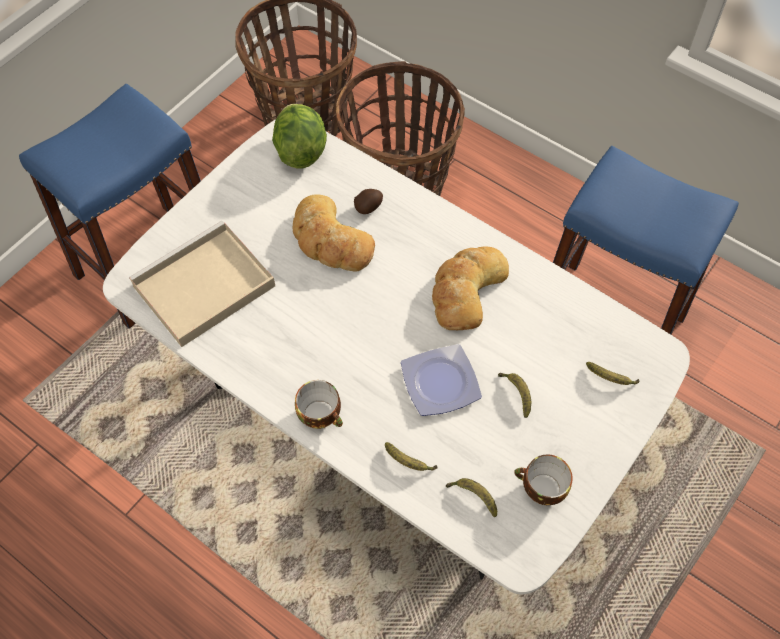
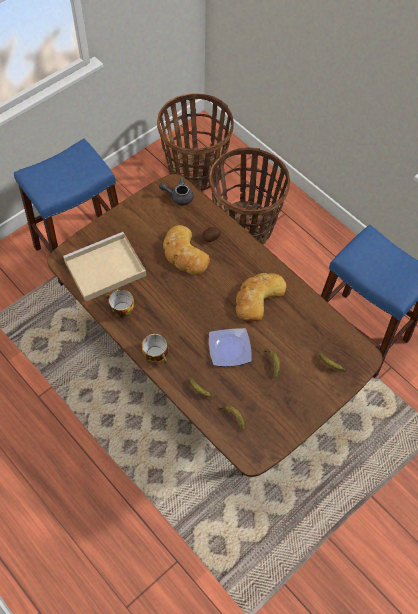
camera: 10 degrees right, 0 degrees up
(300, 150) = (178, 196): lettuce -> grey teapot
(388, 424) = (206, 372): white dining table -> brown dining table
(541, 489) = (273, 420): cup -> cup (120, 310)

